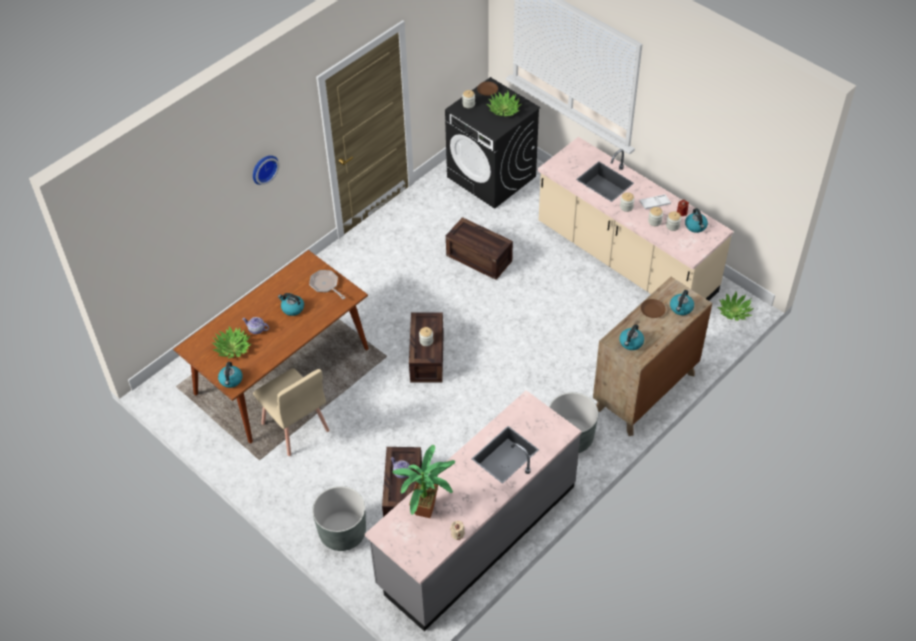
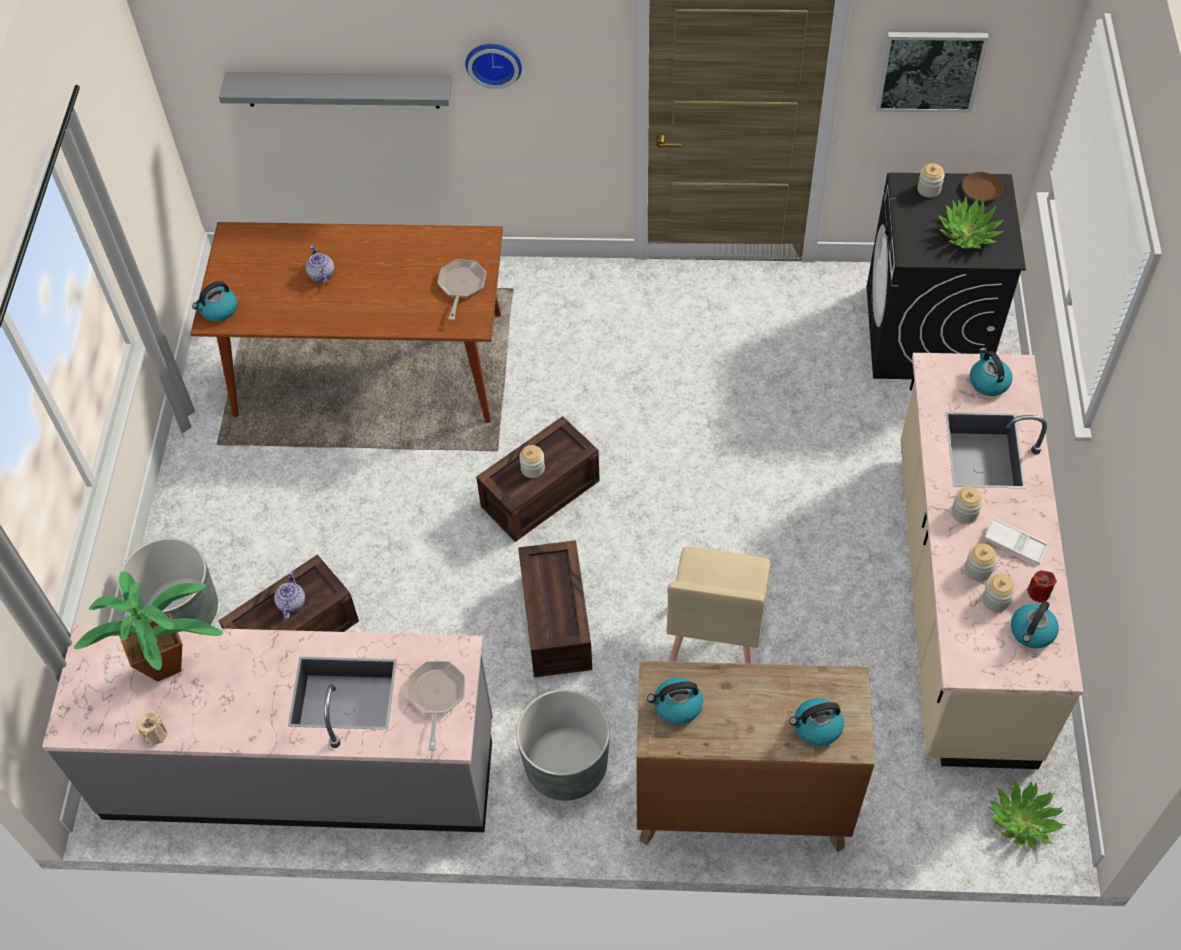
camera: 50 degrees right, 5 degrees up
(194, 234) = (341, 89): none -> grey shelf
(232, 348) = (270, 274): potted plant -> none
(292, 308) = (389, 283): kettle -> kettle (988, 382)
(295, 427) = (297, 442): beige chair -> beige chair (714, 641)
(440, 50) = (930, 70): none -> picture
(480, 258) = (769, 427): crate -> crate (558, 623)
(540, 423) = (436, 697): none -> frying pan
(652, 310) = (771, 689): brown plate -> none

